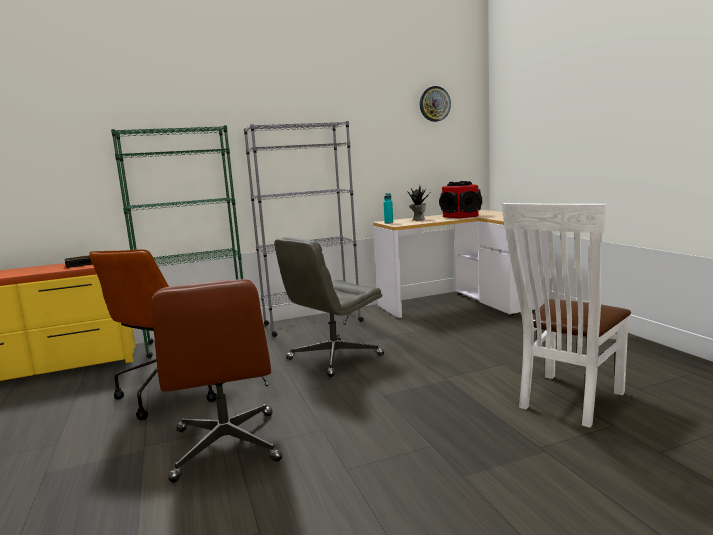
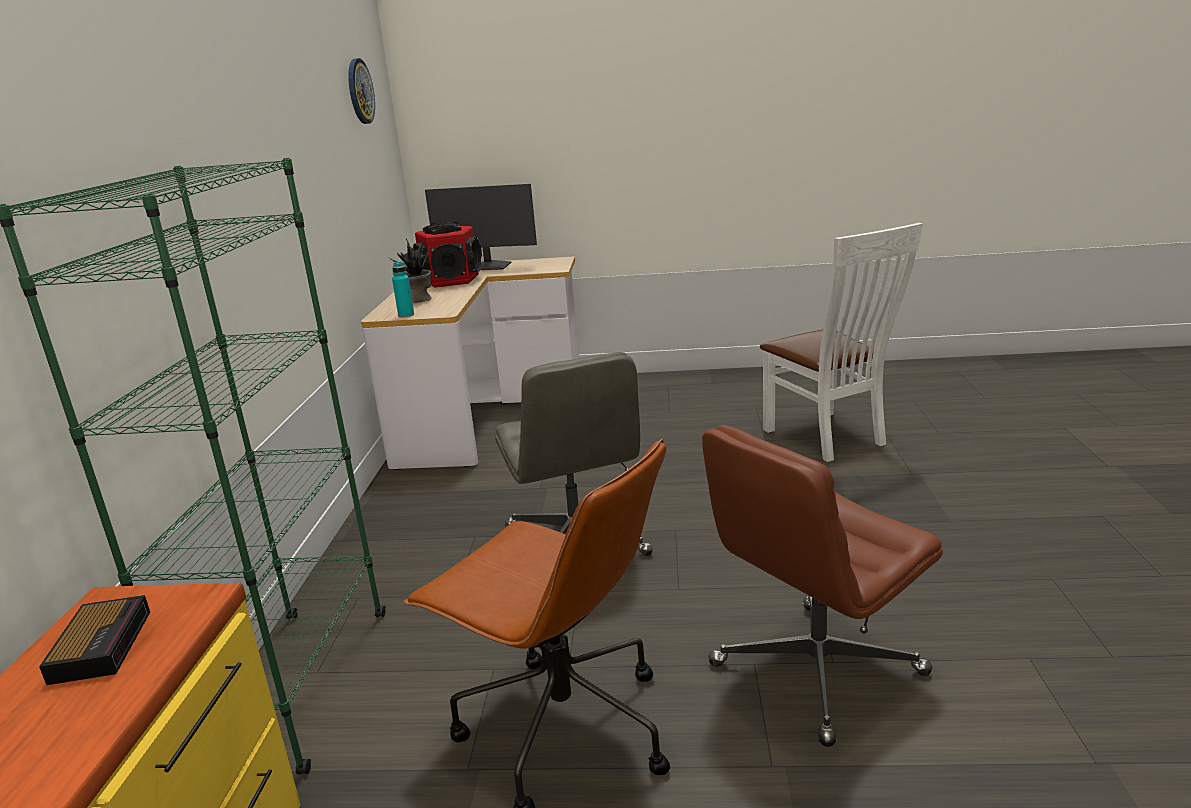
camera: 65 degrees left, 10 degrees up
(227, 446) = (815, 671): brown office chair -> brown office chair turned 135 degrees clockwise
(312, 323) = (385, 539): grey bookcase -> none
(499, 214) = (489, 266): none -> monitor

